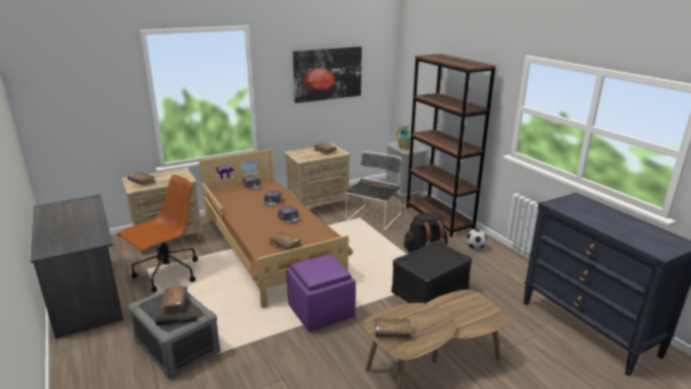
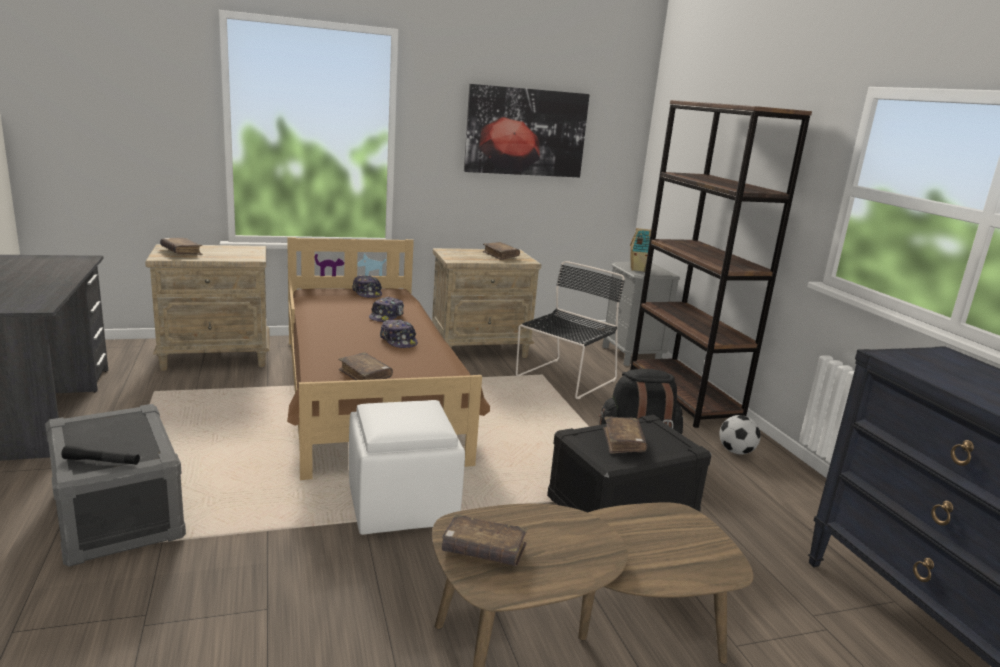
camera: 10 degrees right, 5 degrees down
(167, 274) = (179, 404): brown office chair -> none
(175, 303) = (124, 431): brown book -> brown book (623, 442)
(321, 311) = (403, 505): purple ottoman -> white ottoman

